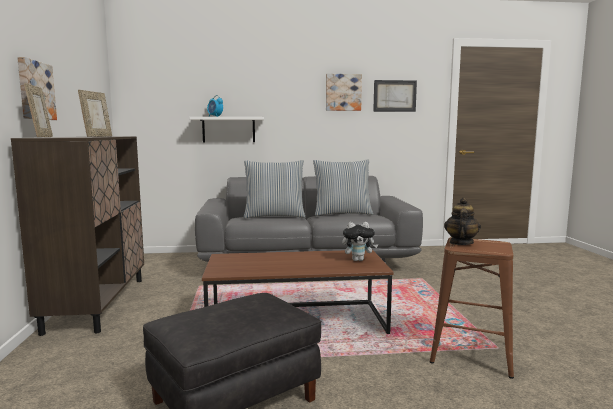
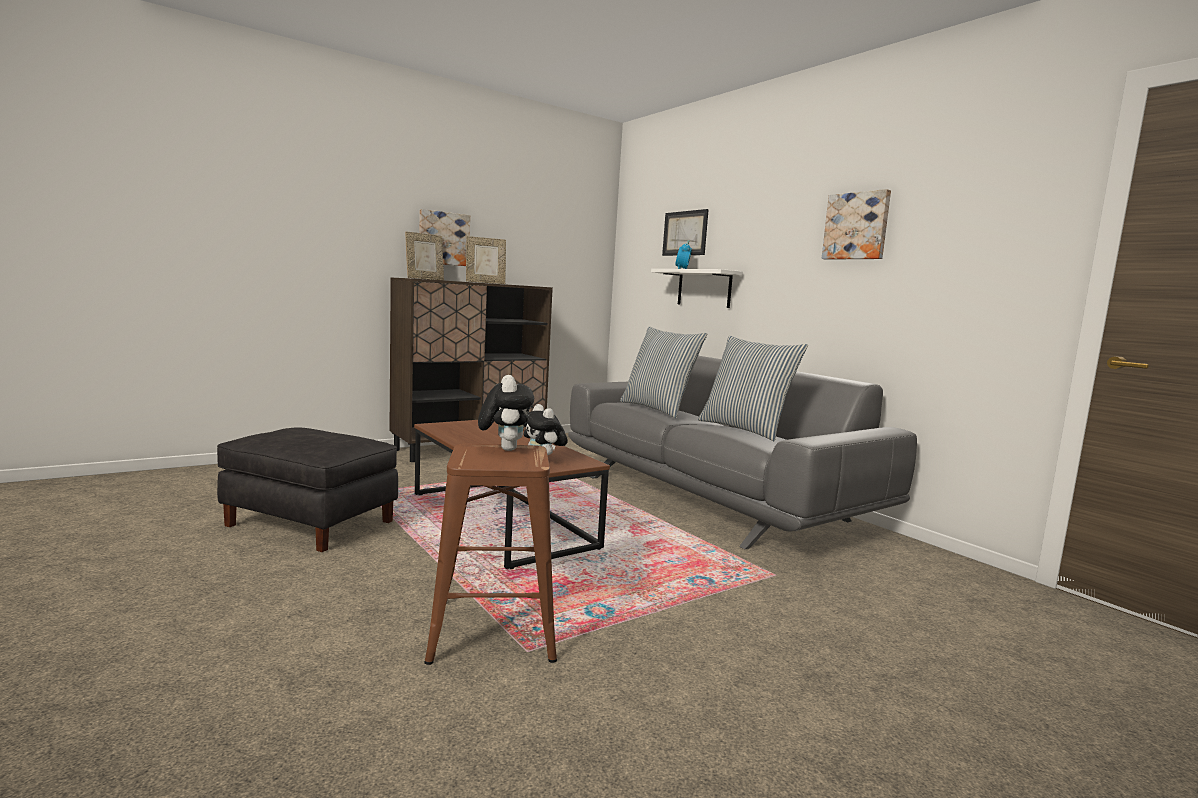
camera: 60 degrees right, 0 degrees up
(394, 96) = (954, 227): picture -> picture (685, 233)
(460, 243) = (504, 449): teapot -> plush toy

